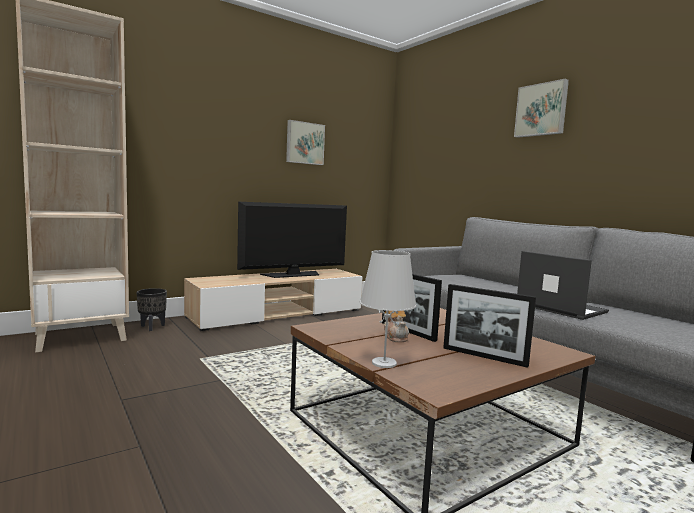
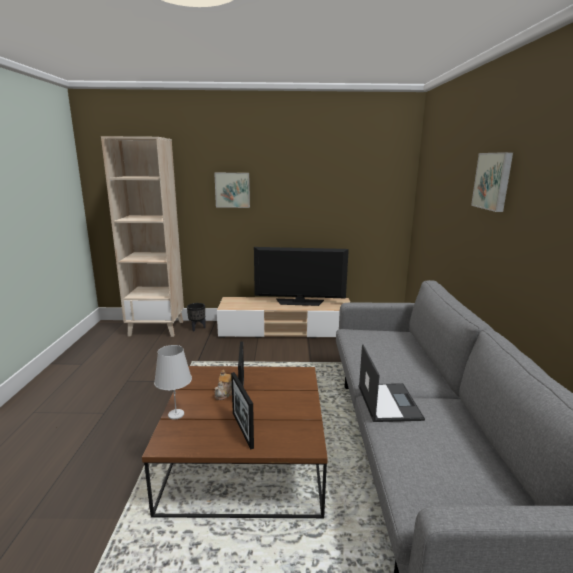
camera: 35 degrees right, 10 degrees up
(304, 143) = (319, 194): picture -> picture (232, 190)

